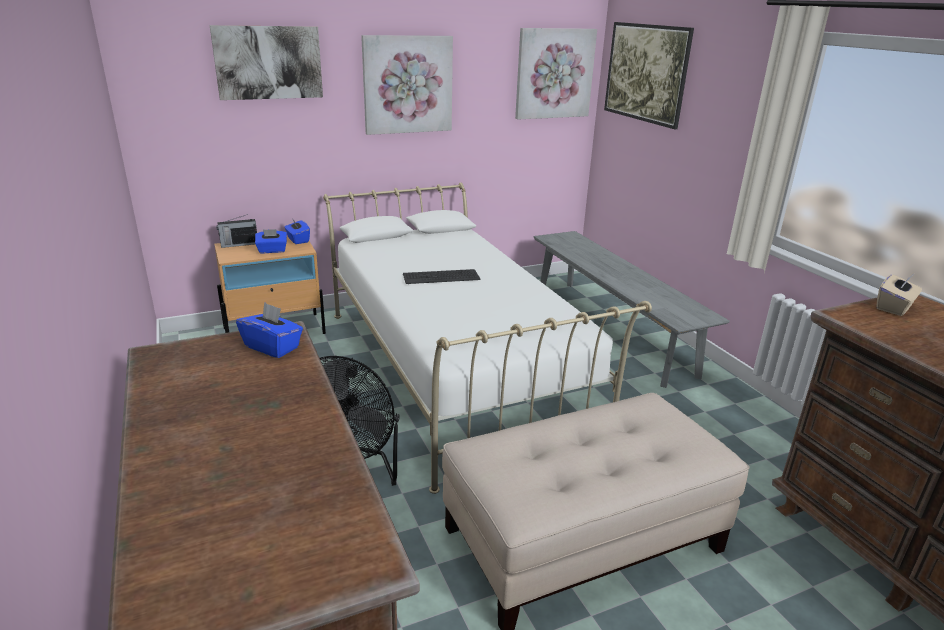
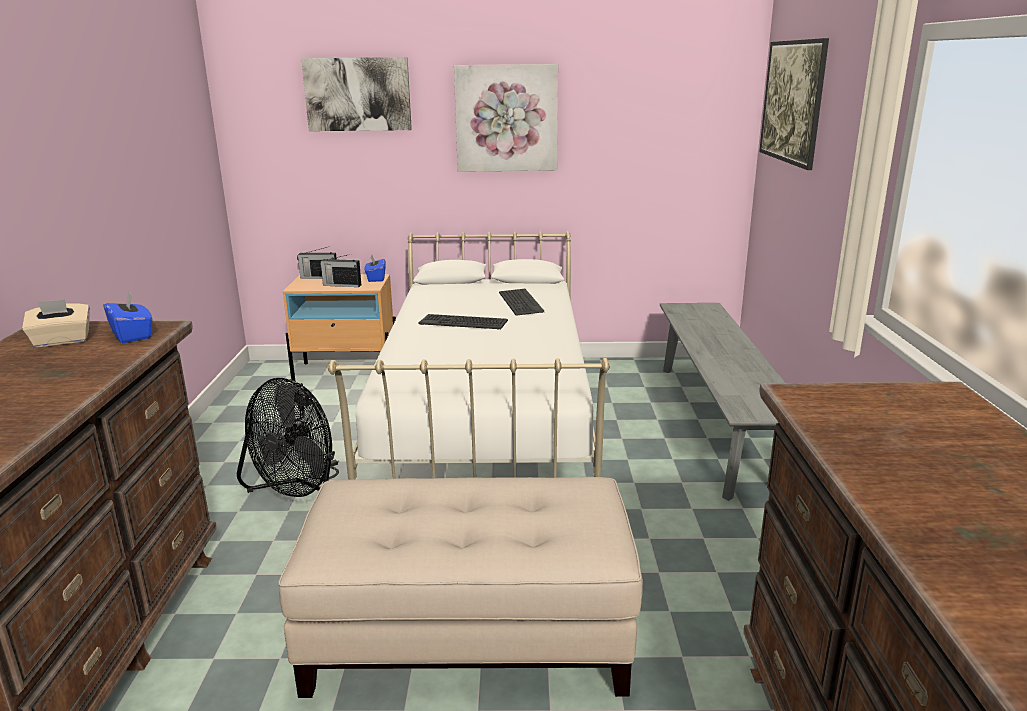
camera: 25 degrees right, 5 degrees down
(272, 250) = (341, 285): blue tissue box -> radio
(464, 252) = (520, 302): none -> keyboard
(554, 73) = (694, 107): picture -> none
(894, 307) = (895, 395): beige tissue box -> beige tissue box (62, 341)

